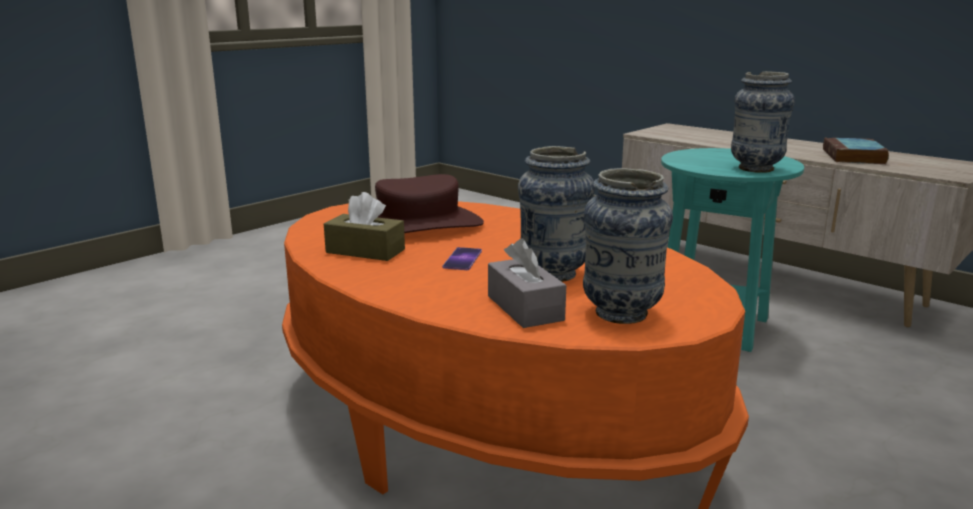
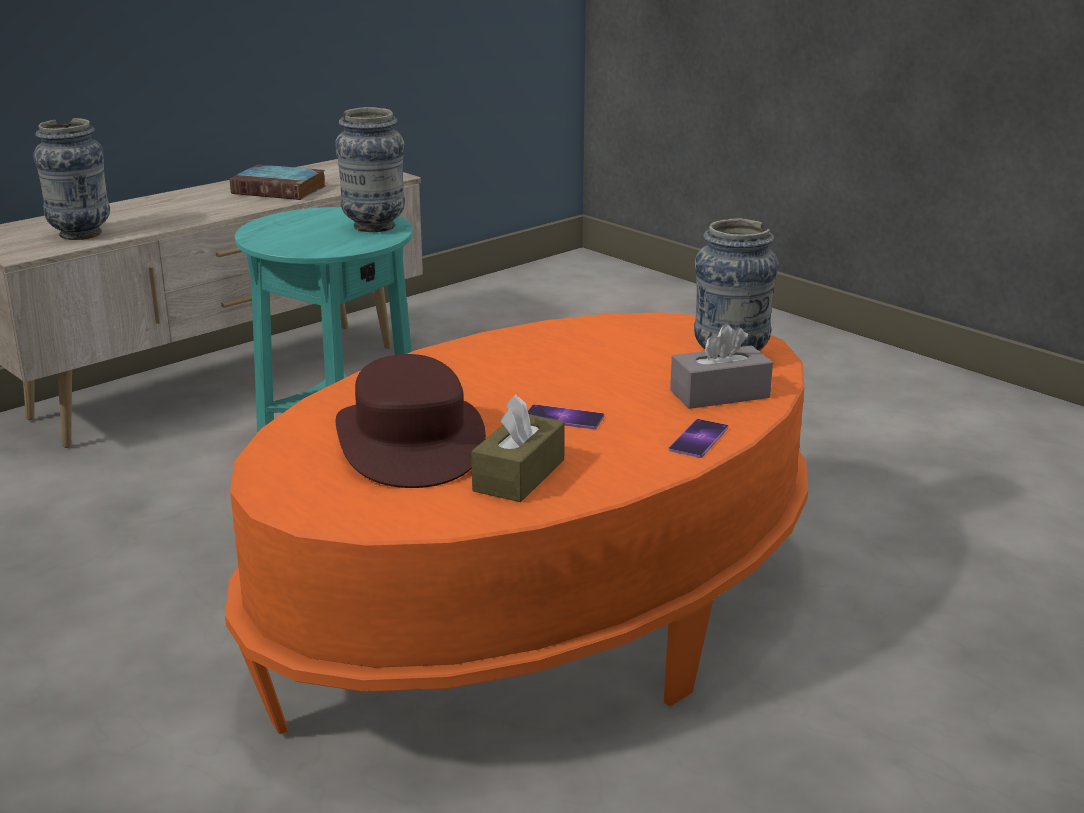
camera: 85 degrees left, 5 degrees up
(425, 299) = (698, 439): none -> phone
(553, 274) = (621, 376): vase -> vase (80, 234)

